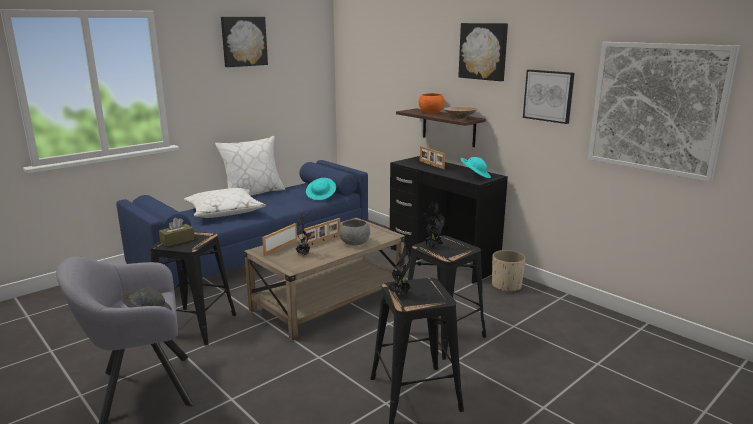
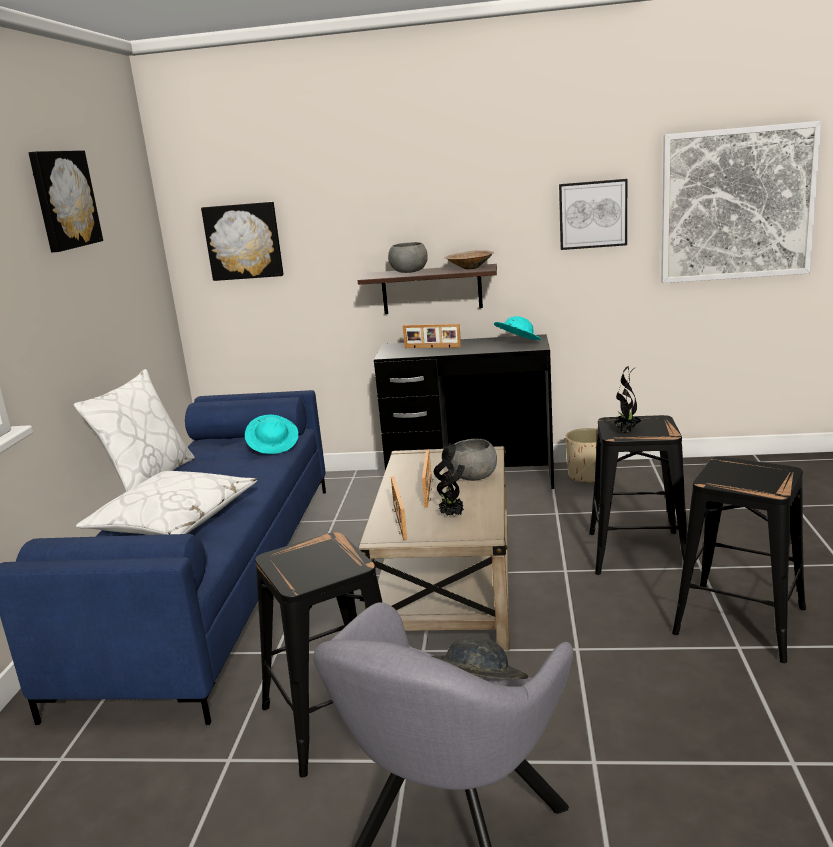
camera: 40 degrees left, 0 degrees up
(177, 241) = (303, 567): brown tissue box -> none
(400, 294) = (738, 484): potted plant -> none
(431, 112) = (409, 272): orange bowl -> grey bowl
(483, 51) = (481, 169): picture -> picture (244, 241)

